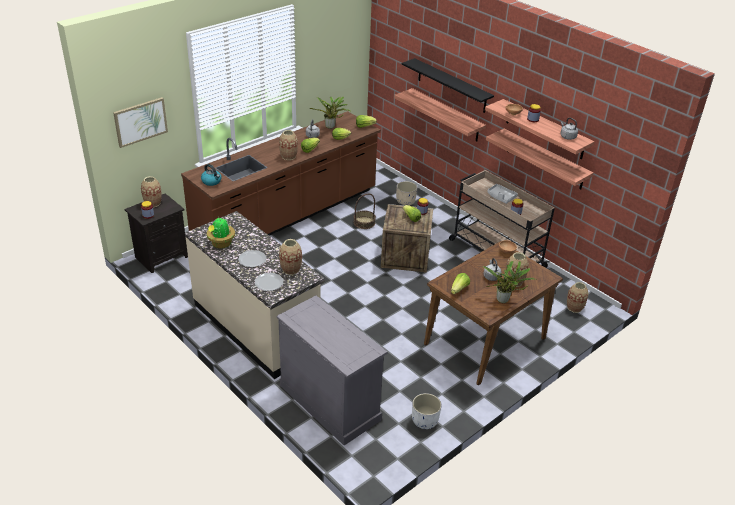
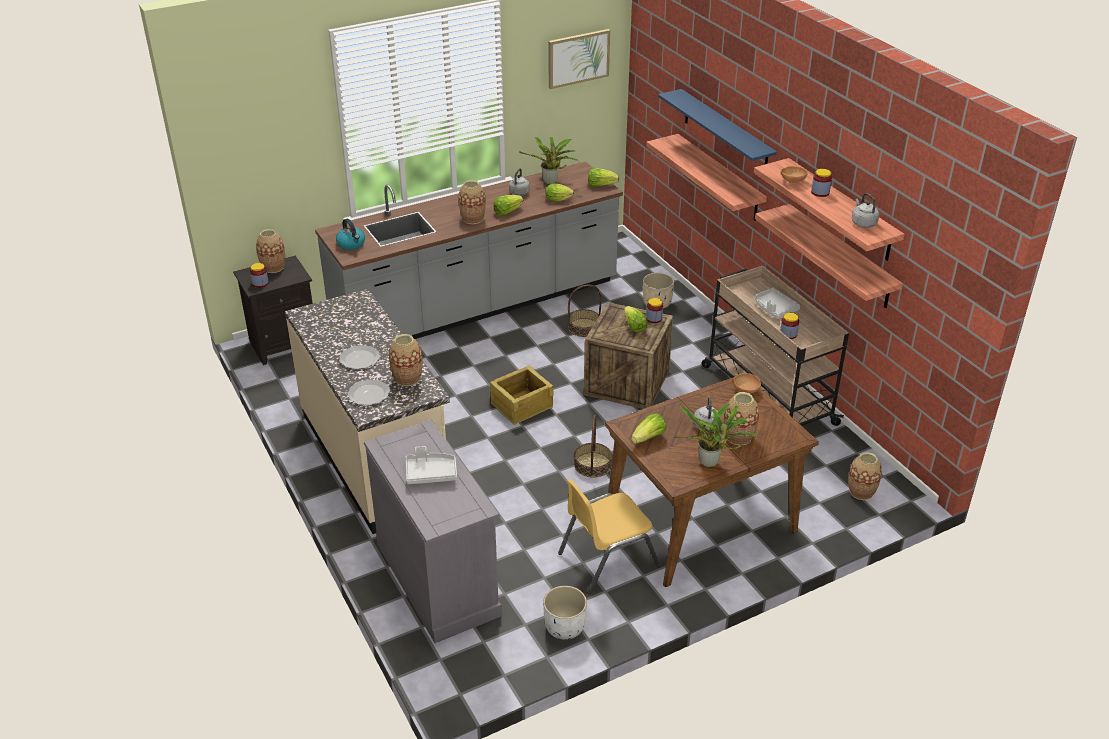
camera: 15 degrees right, 0 degrees up
(140, 121) = (258, 151): picture -> picture (578, 58)
(221, 244) = (327, 332): potted plant -> none
(287, 217) = (477, 307): brown counter -> grey counter
(331, 331) = (431, 473): none -> grey tray
(342, 279) = (521, 405): none -> crate
(403, 312) = (593, 465): none -> basket
(435, 373) = (607, 559): none -> yellow chair
(451, 86) = (725, 133): black shelf -> blue shelf

